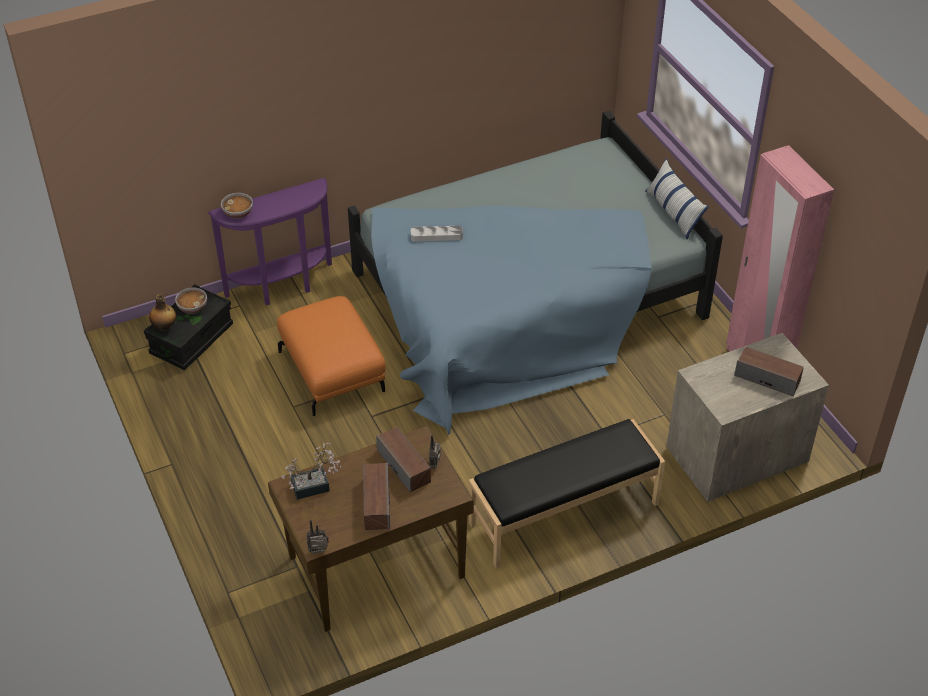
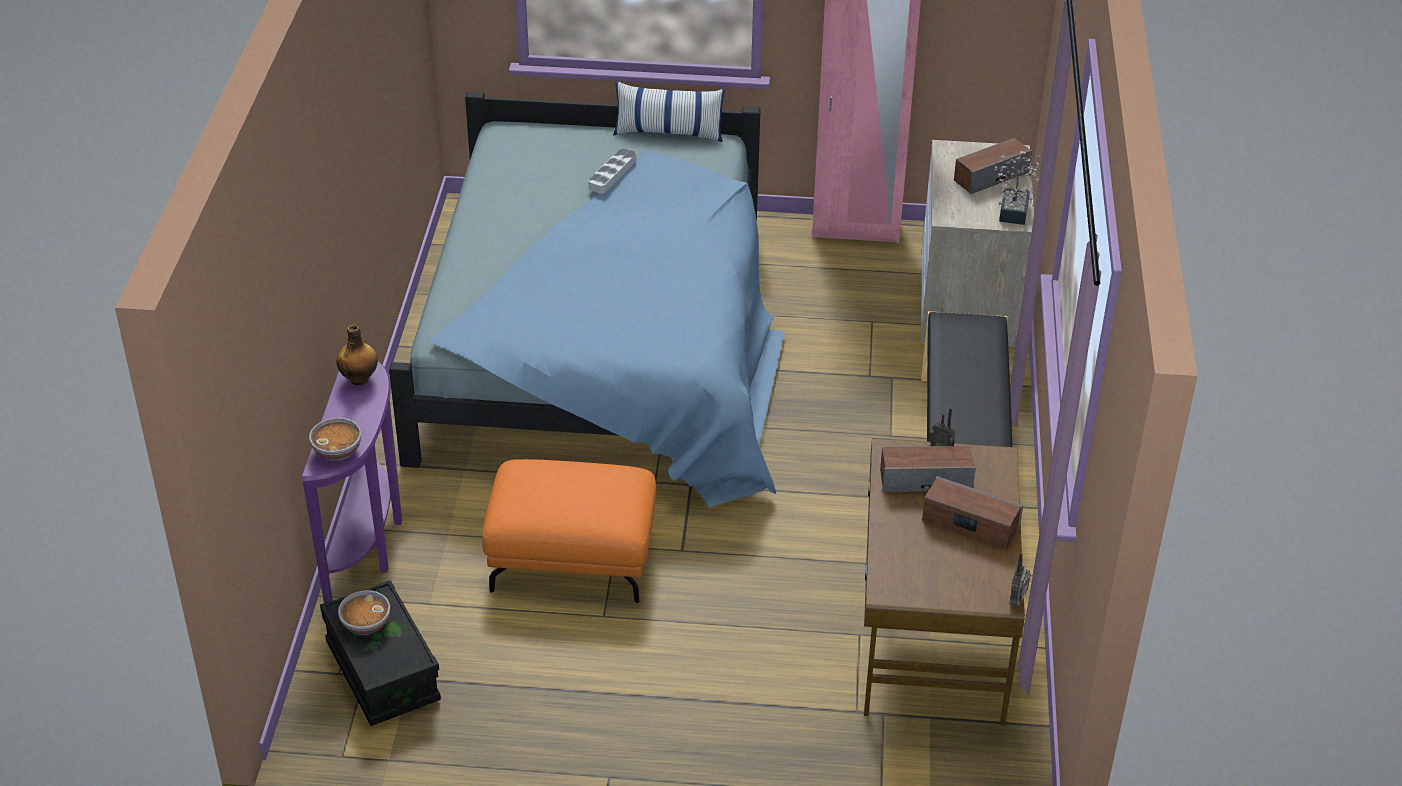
camera: 60 degrees left, 5 degrees down
(165, 327) = (380, 665): bottle -> bottle (360, 378)
(315, 486) = (904, 566): potted plant -> potted plant (1014, 209)
(436, 236) = (539, 310): grey tray -> grey tray (612, 174)

